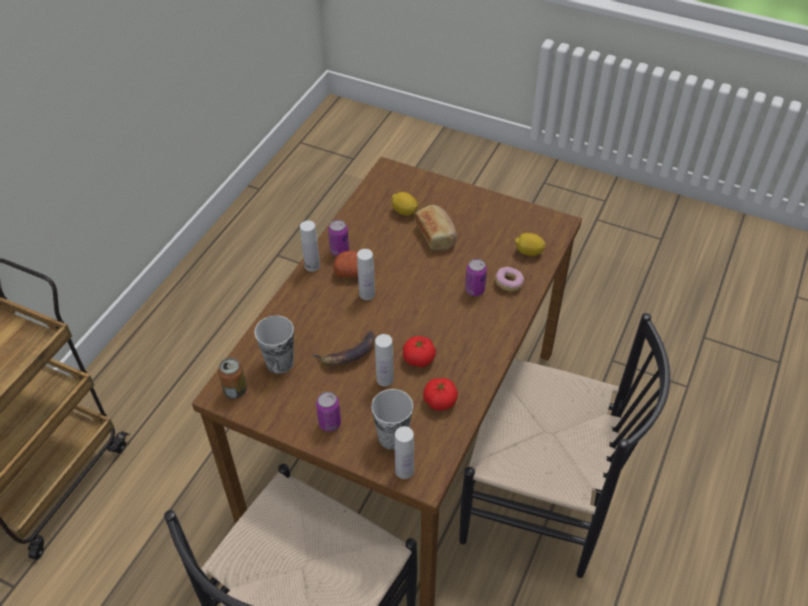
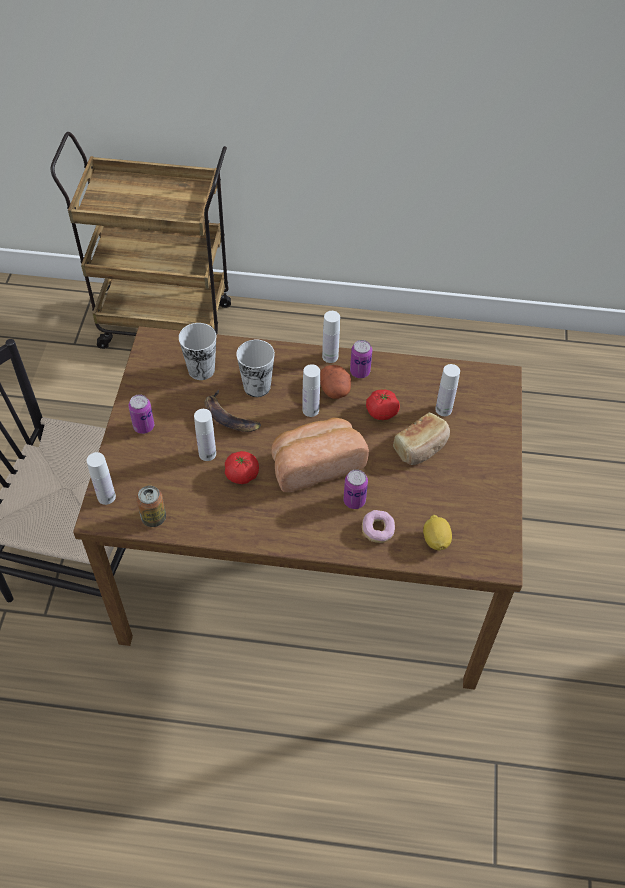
camera: 70 degrees right, 5 degrees up
(235, 390) = (160, 349): can -> can (154, 518)
(393, 437) = (141, 478): cup -> cup (257, 386)
(404, 211) = (443, 409): lemon -> white bottle
(427, 305) = (315, 464): none -> bread
(440, 401) = (195, 505): tomato -> tomato (381, 412)
(542, 502) = (270, 721): black chair -> none

